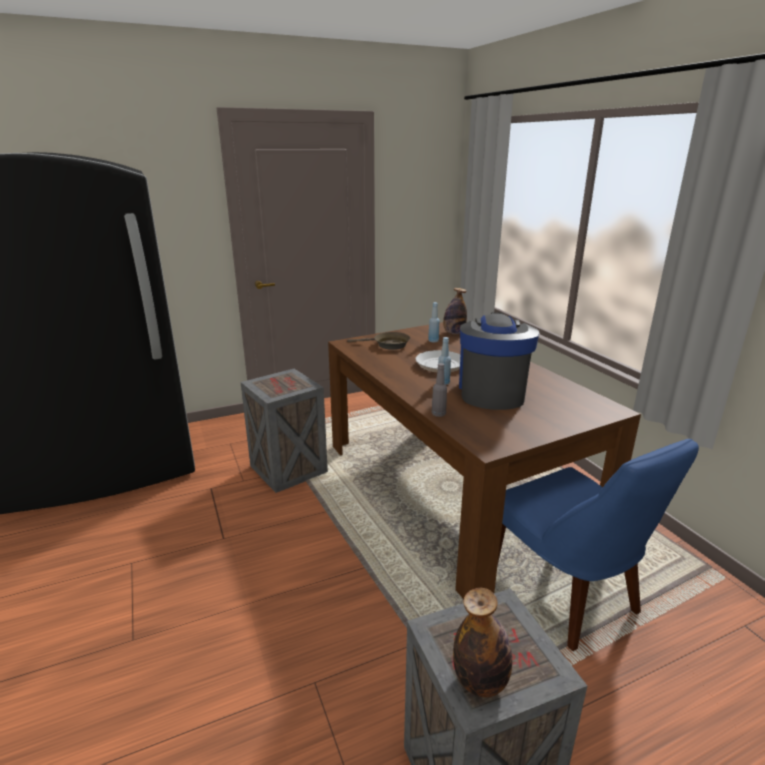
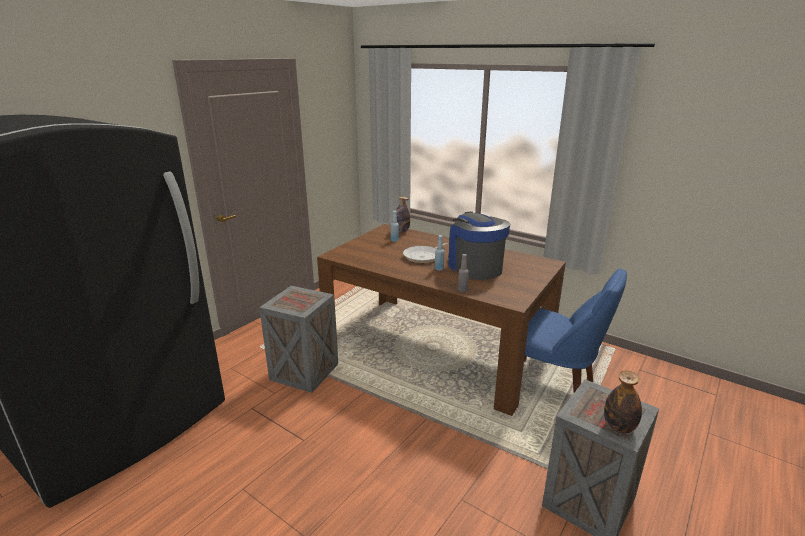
camera: 30 degrees left, 0 degrees up
(388, 345) = (366, 250): brown frying pan -> none

